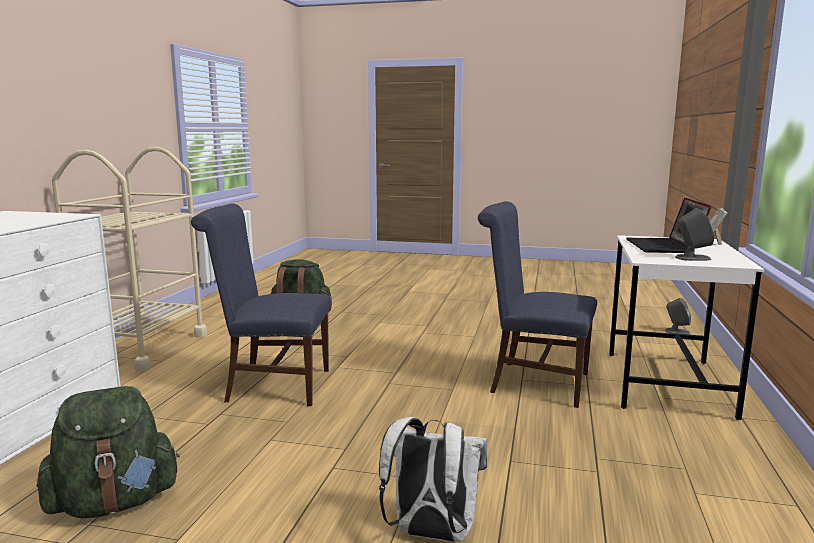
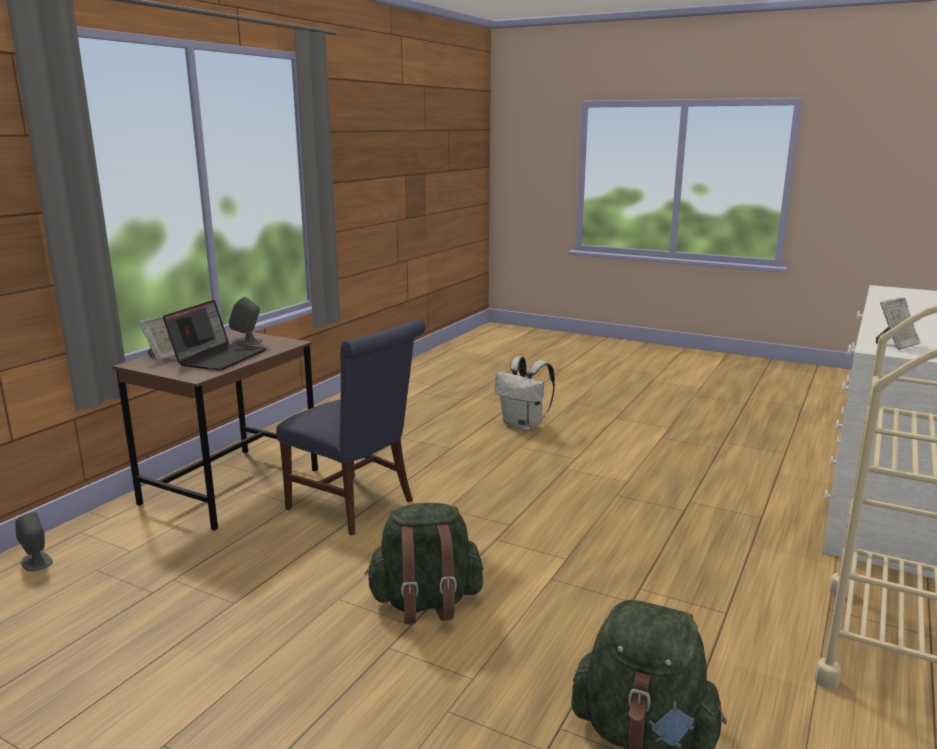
camera: 165 degrees left, 5 degrees up
(47, 217) = (896, 345): none -> picture frame
(114, 503) = (715, 456): green backpack -> green backpack (426, 603)
(271, 385) = (645, 539): blue chair -> none
(667, 384) = (231, 487): white desk -> brown desk

